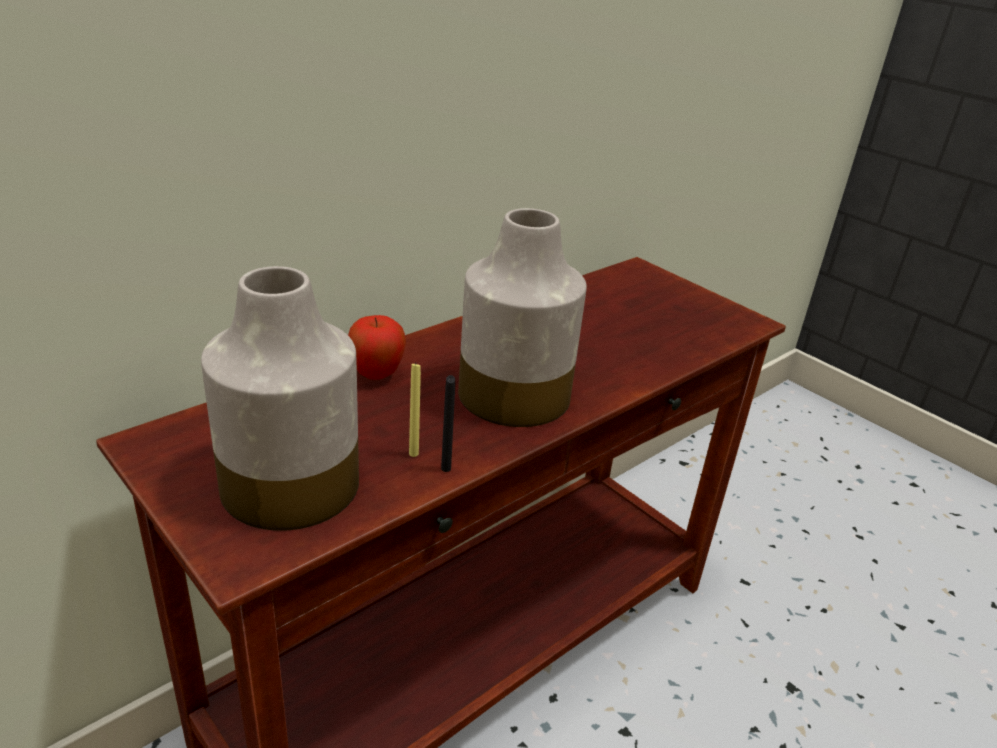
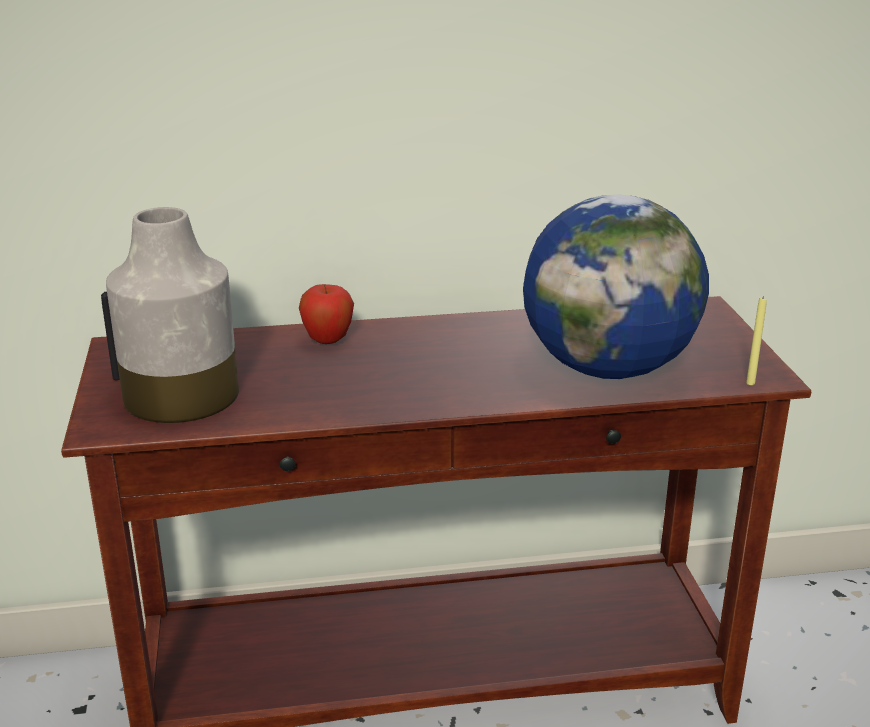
camera: 35 degrees right, 5 degrees down
(413, 454) = (290, 399): yellow candle -> yellow candle (750, 383)
(446, 469) = (302, 415): black candle -> black candle (117, 378)
(515, 393) = (428, 380): beige vase -> none
(640, 342) = (608, 368): none -> globe

